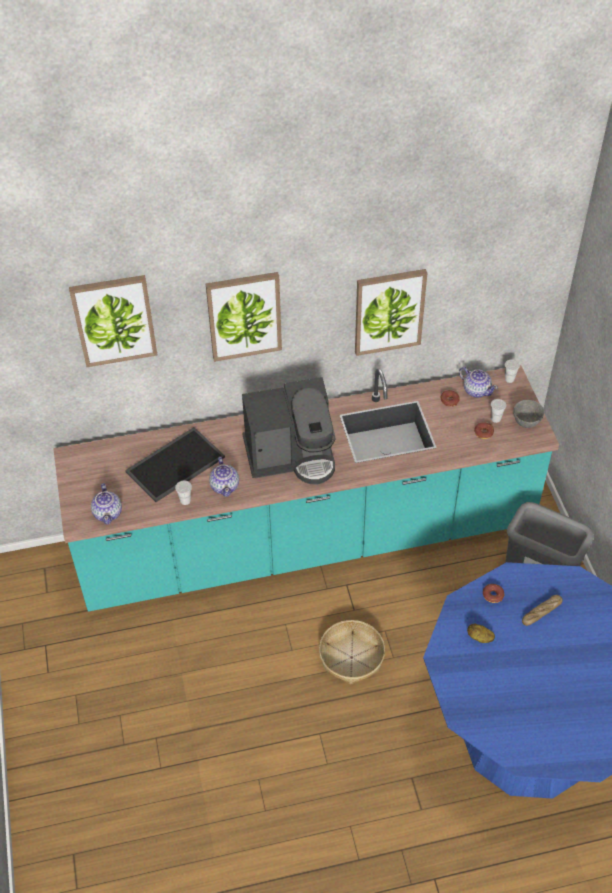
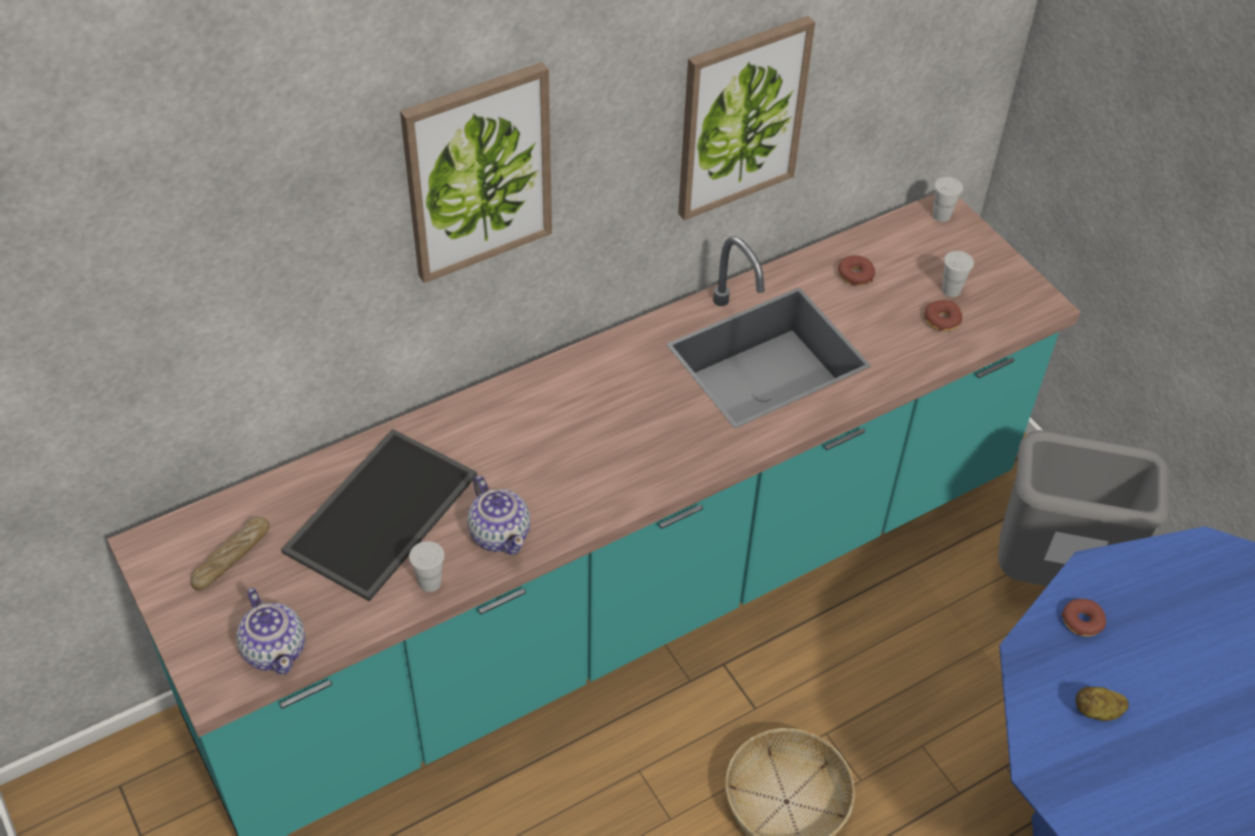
camera: 20 degrees left, 0 degrees up
(114, 320) = (213, 228): picture -> none
(292, 455) = (608, 442): coffee machine -> none
(476, 390) = (894, 247): teapot -> none
(525, 422) = (1005, 286): grey bowl -> none
(541, 612) = (1182, 631): bread -> bread (232, 558)

